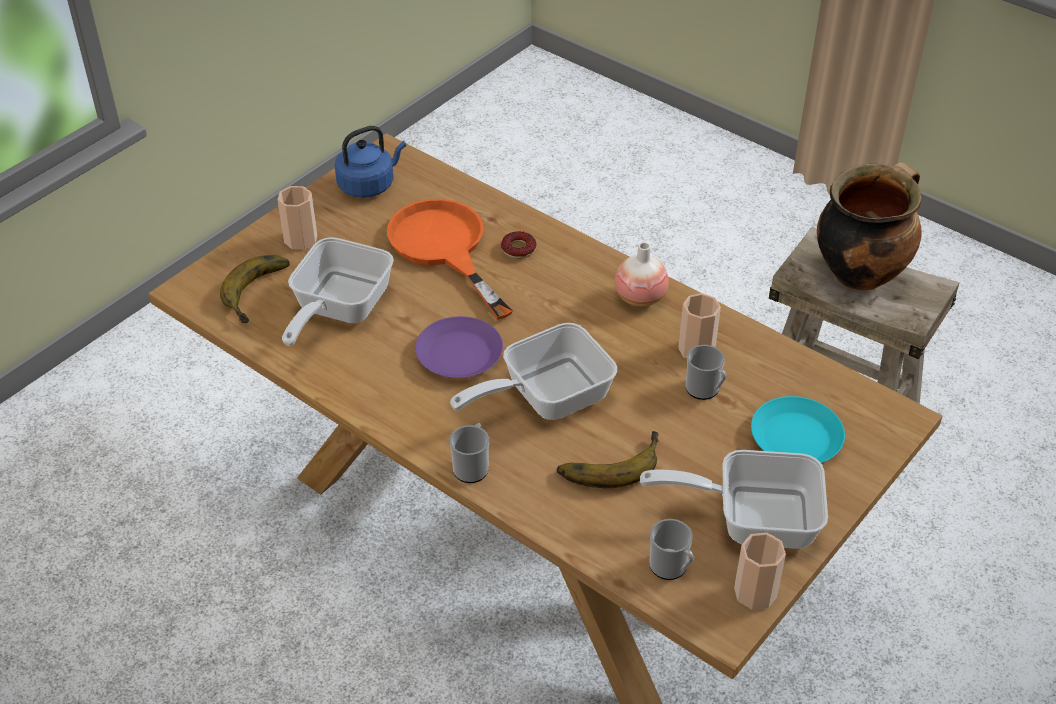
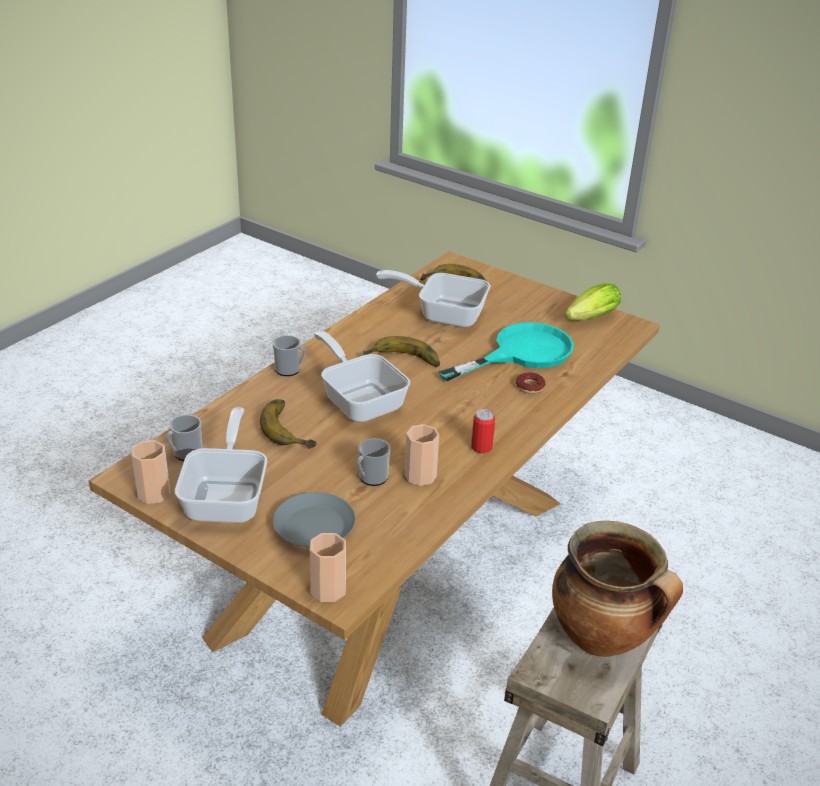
camera: 85 degrees right, 10 degrees down
(300, 239) = (515, 296): cup -> cup (328, 589)
(369, 185) = (588, 319): blue kettle -> lettuce
(444, 248) = (521, 353): orange frying pan -> turquoise frying pan
(458, 355) = (402, 362): purple plate -> banana
(640, 298) = (481, 447): vase -> can
(795, 438) = (314, 526): turquoise plate -> grey plate

